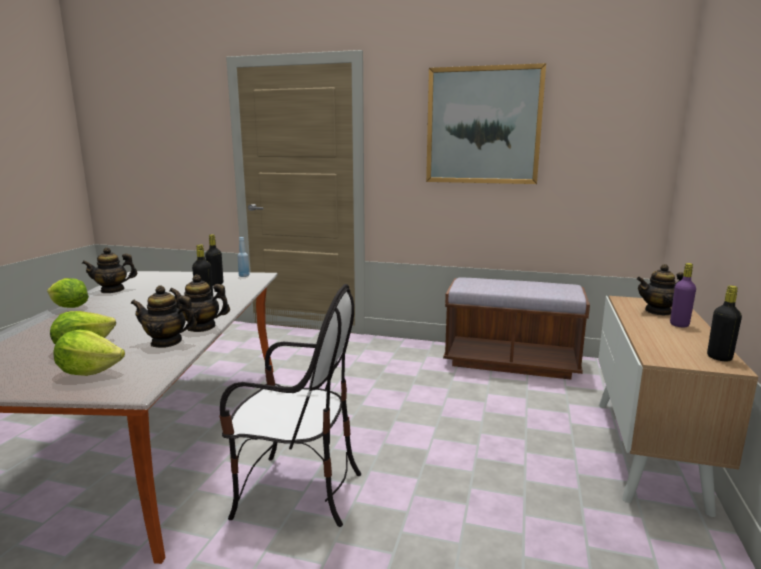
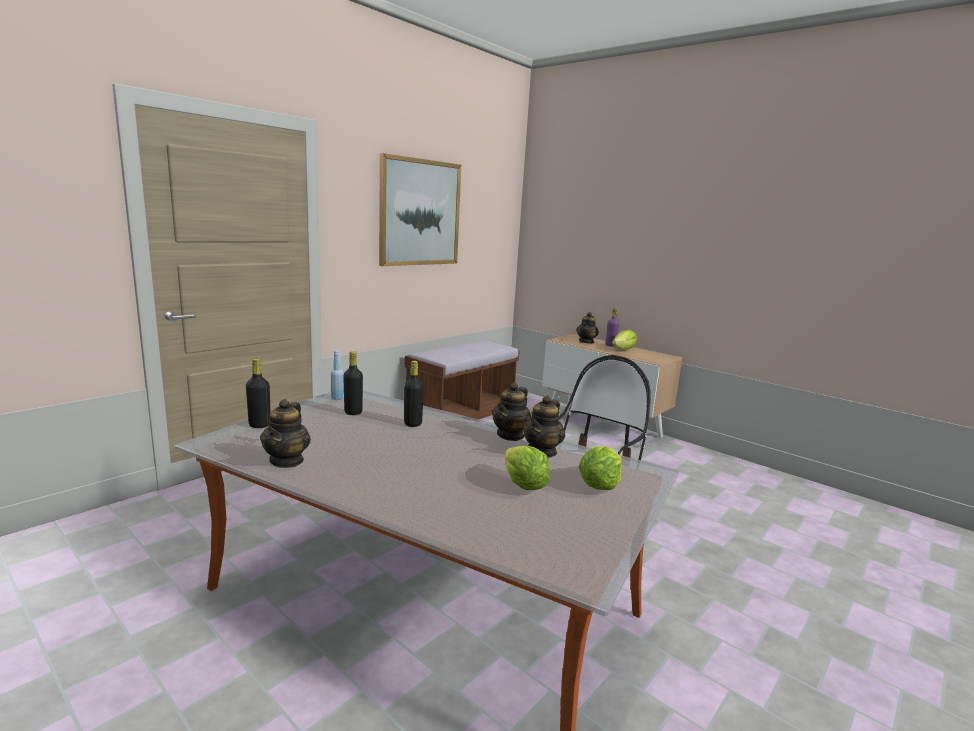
camera: 65 degrees left, 0 degrees up
(69, 307) = (344, 489): lettuce -> lettuce (623, 350)
(719, 357) = (659, 354): black bottle -> black bottle (259, 425)

